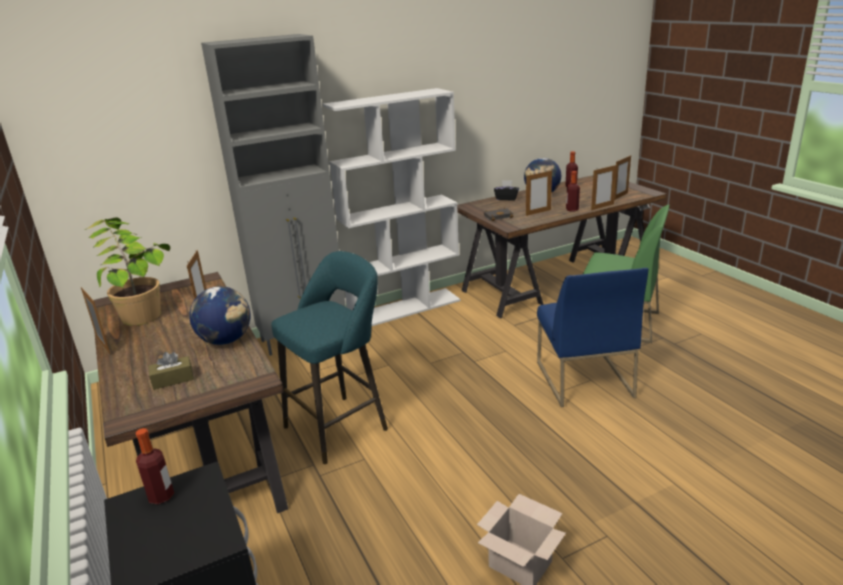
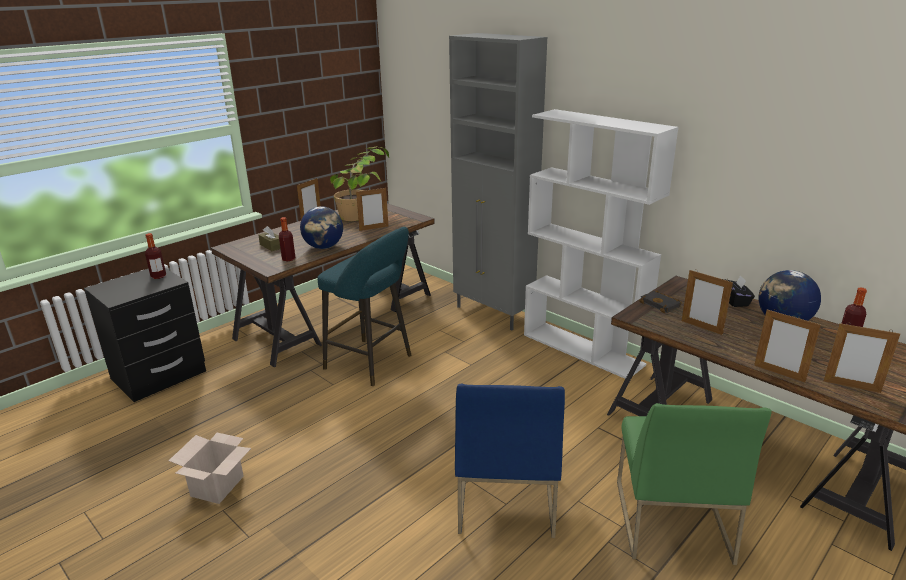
camera: 70 degrees right, 0 degrees up
(572, 210) = (739, 350): bottle -> bottle (288, 259)
(583, 379) = (505, 497): blue chair -> blue chair turned 60 degrees counterclockwise

